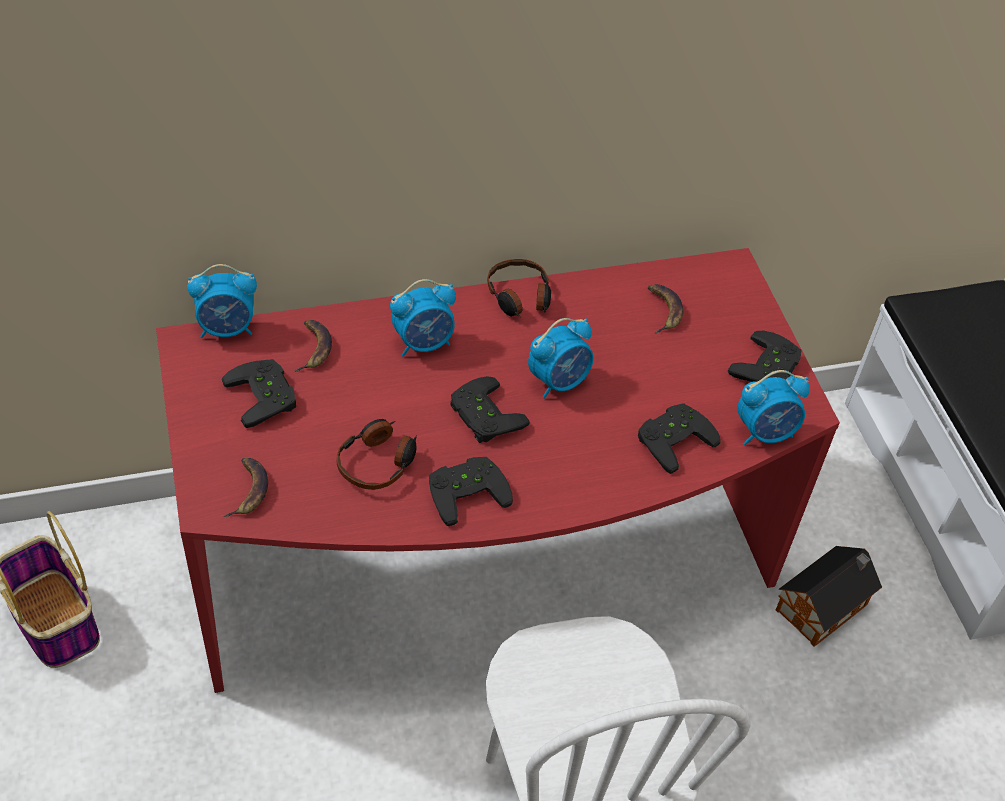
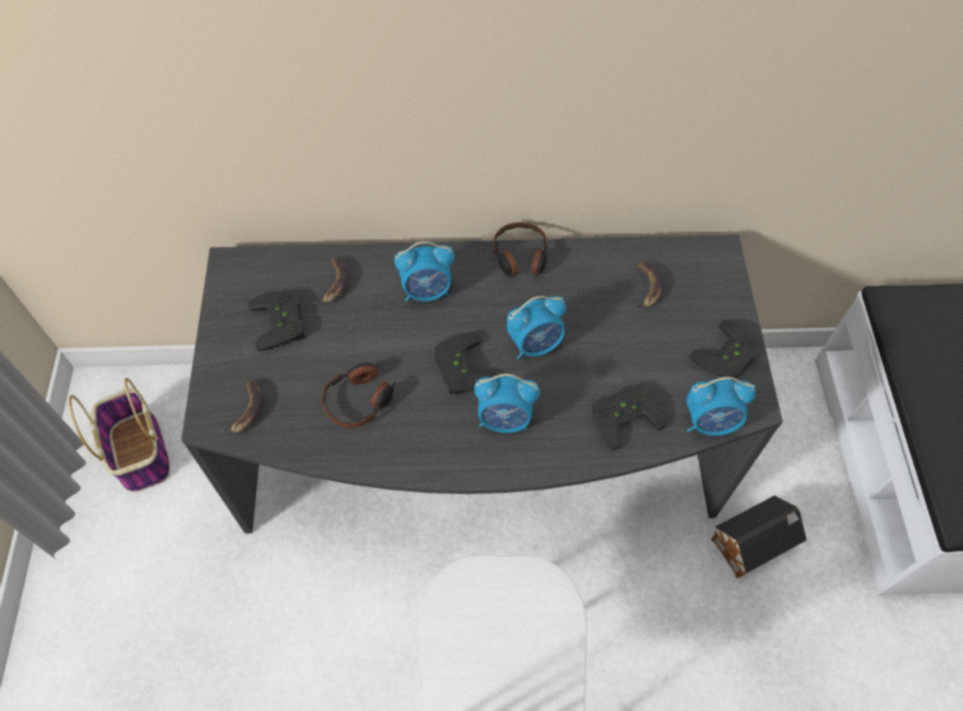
camera: 15 degrees right, 10 degrees up
(227, 329) = (267, 256): alarm clock -> alarm clock (504, 419)
(466, 490) = (428, 438): black game controller -> none
(484, 559) = (479, 454): red desk -> grey desk

